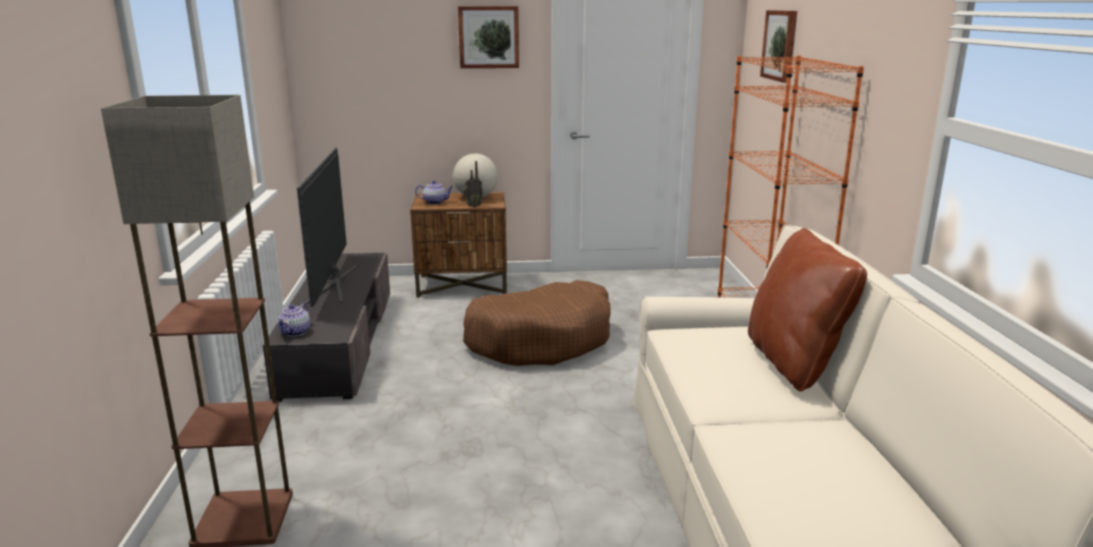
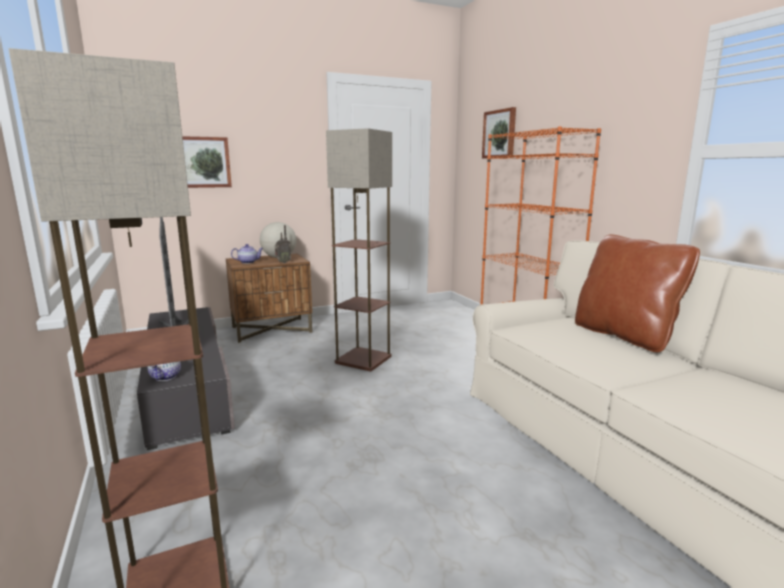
camera: 20 degrees left, 5 degrees down
(488, 37) = (281, 131): picture -> picture (203, 162)
(541, 340) = (363, 360): brown dog bed -> floor lamp

